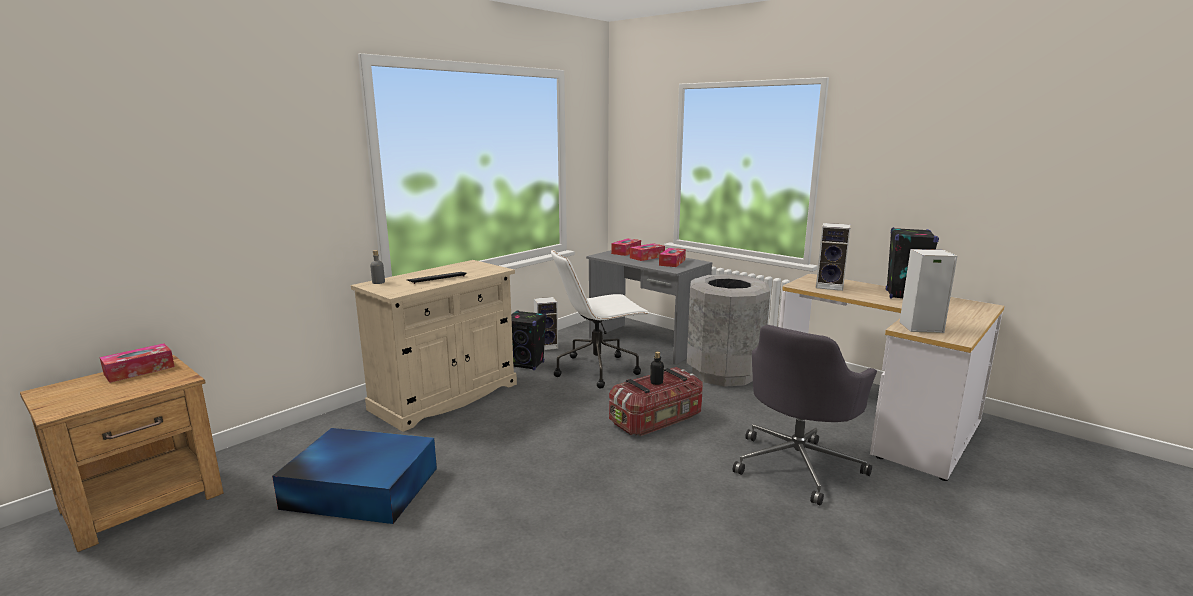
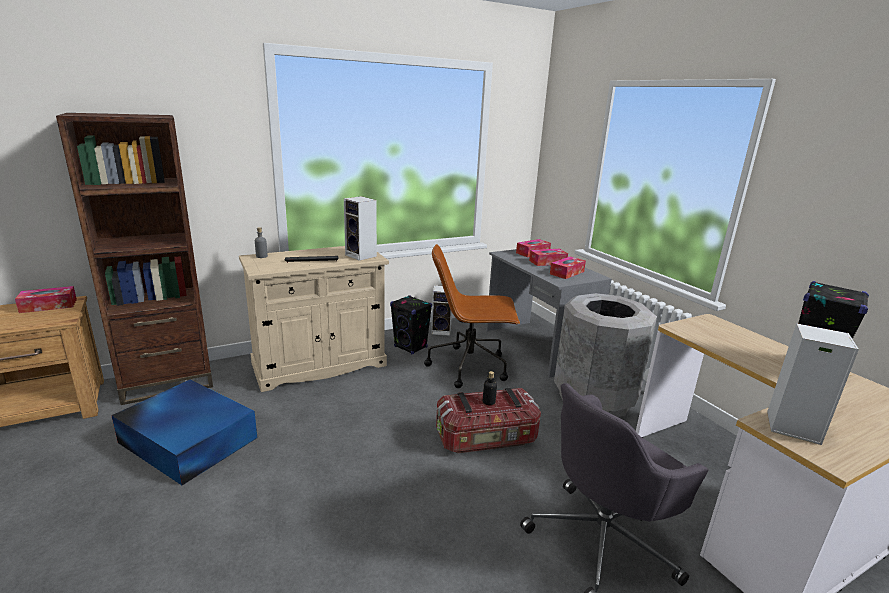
camera: 20 degrees right, 5 degrees up
(281, 446) = (168, 382): none -> brown bookcase
(598, 370) = (470, 367): white office chair -> brown office chair
(831, 286) = (719, 337): speaker -> speaker (362, 256)

